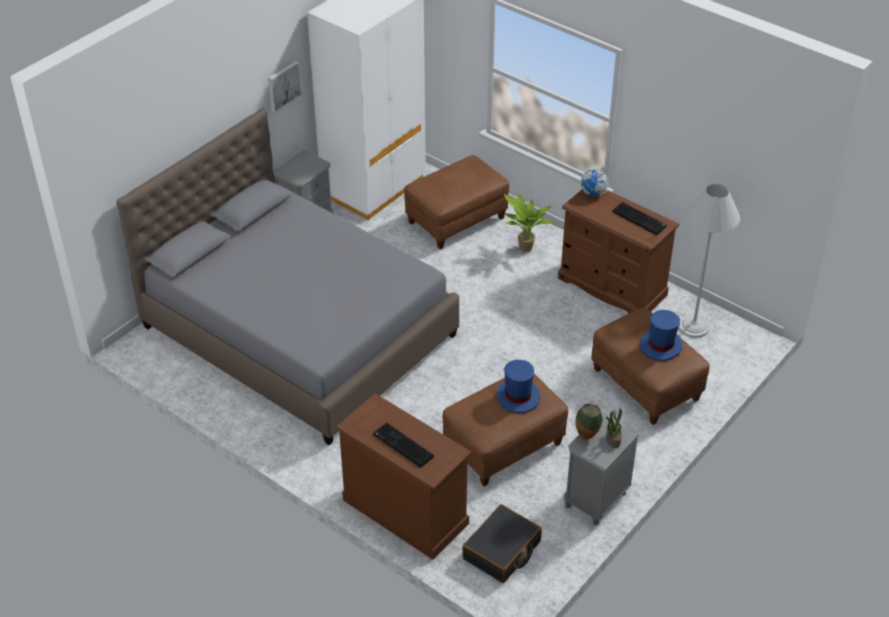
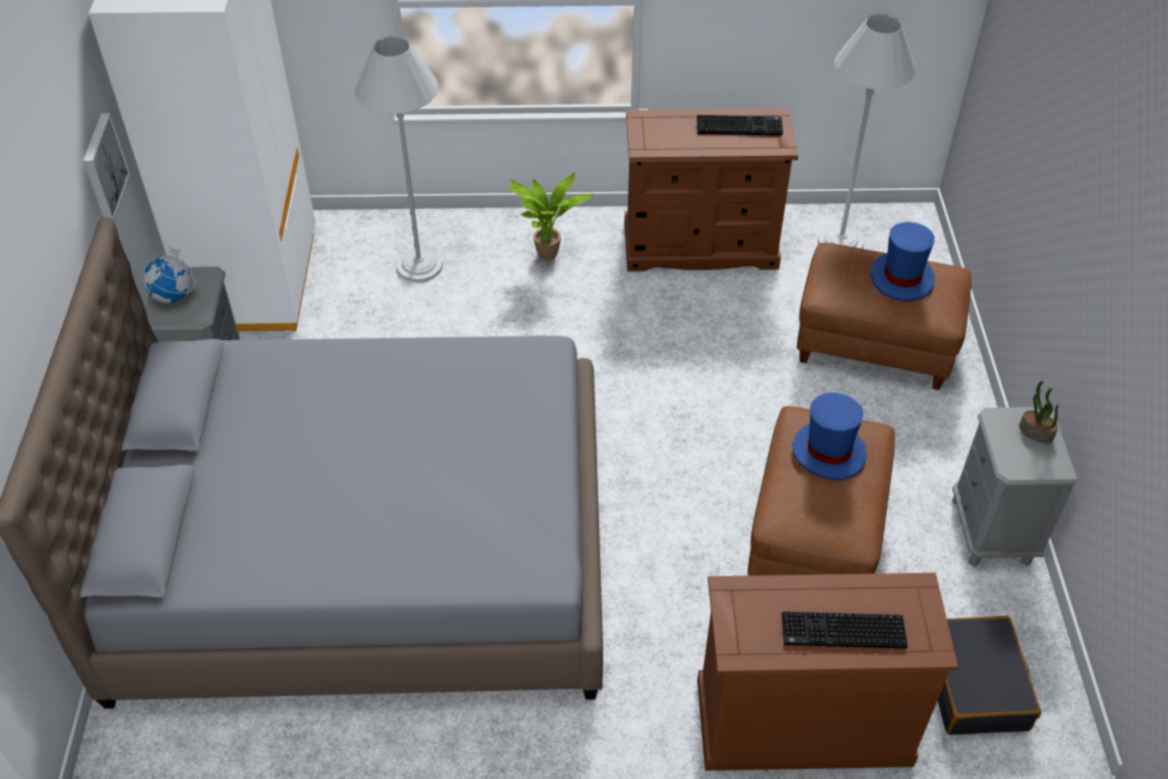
camera: 40 degrees left, 5 degrees up
(456, 220) = (419, 266): brown ottoman -> white floor lamp
(587, 436) = (1003, 449): vase -> none
(593, 193) = (647, 122): globe -> globe (174, 296)

